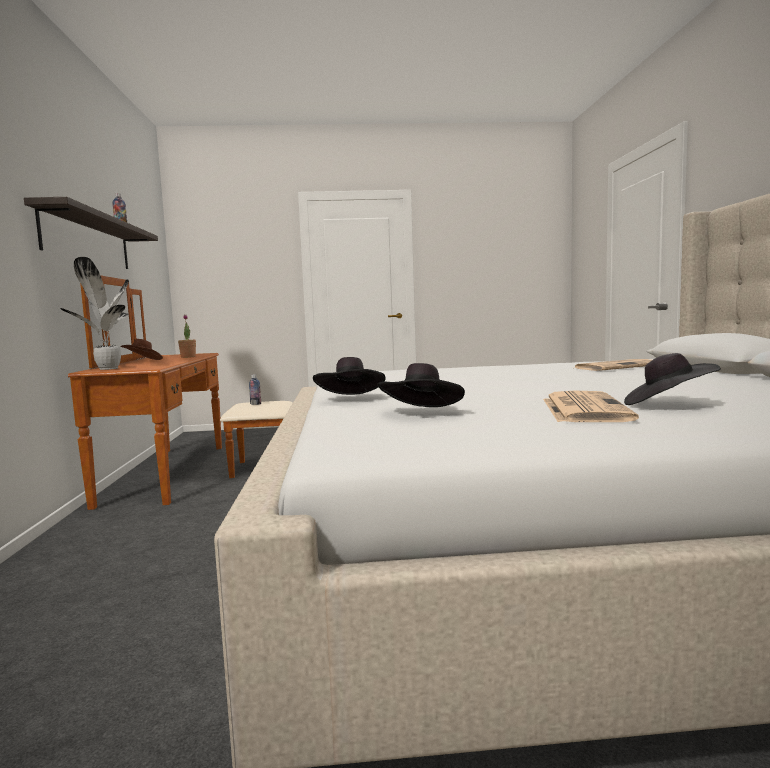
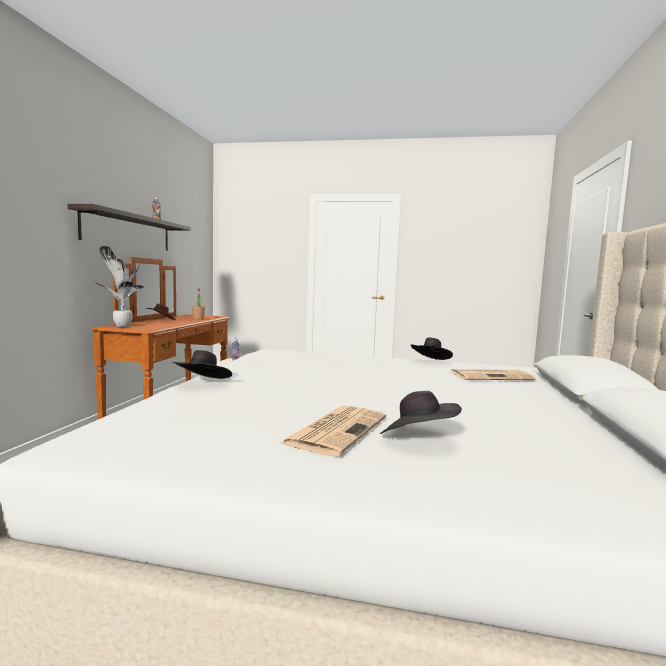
camera: 15 degrees right, 0 degrees up
(422, 413) = (209, 411): black hat -> black hat (430, 362)

